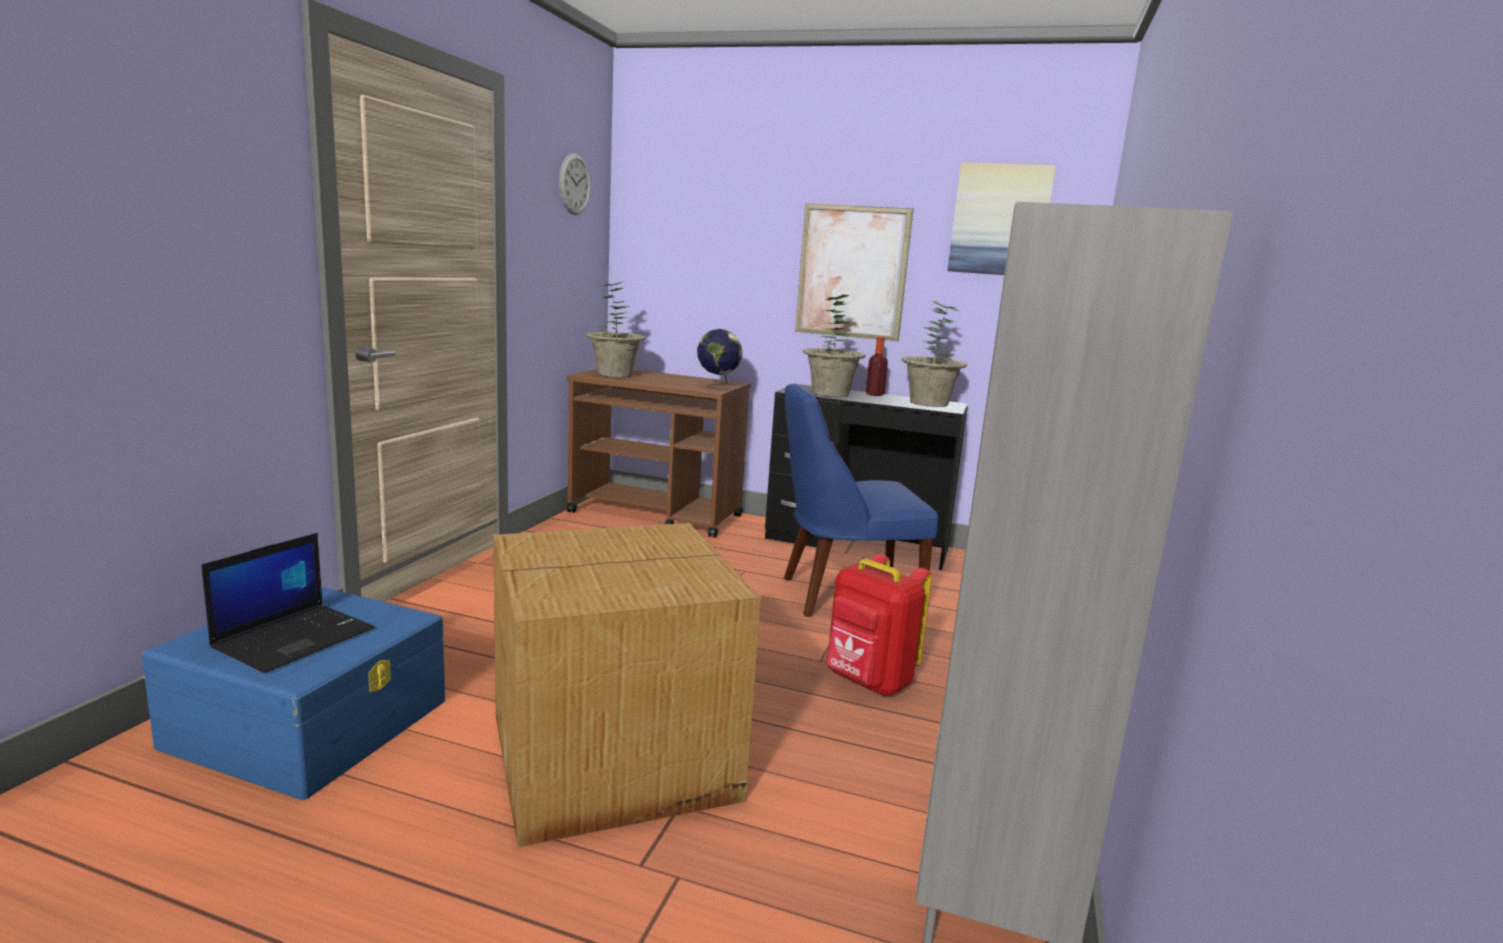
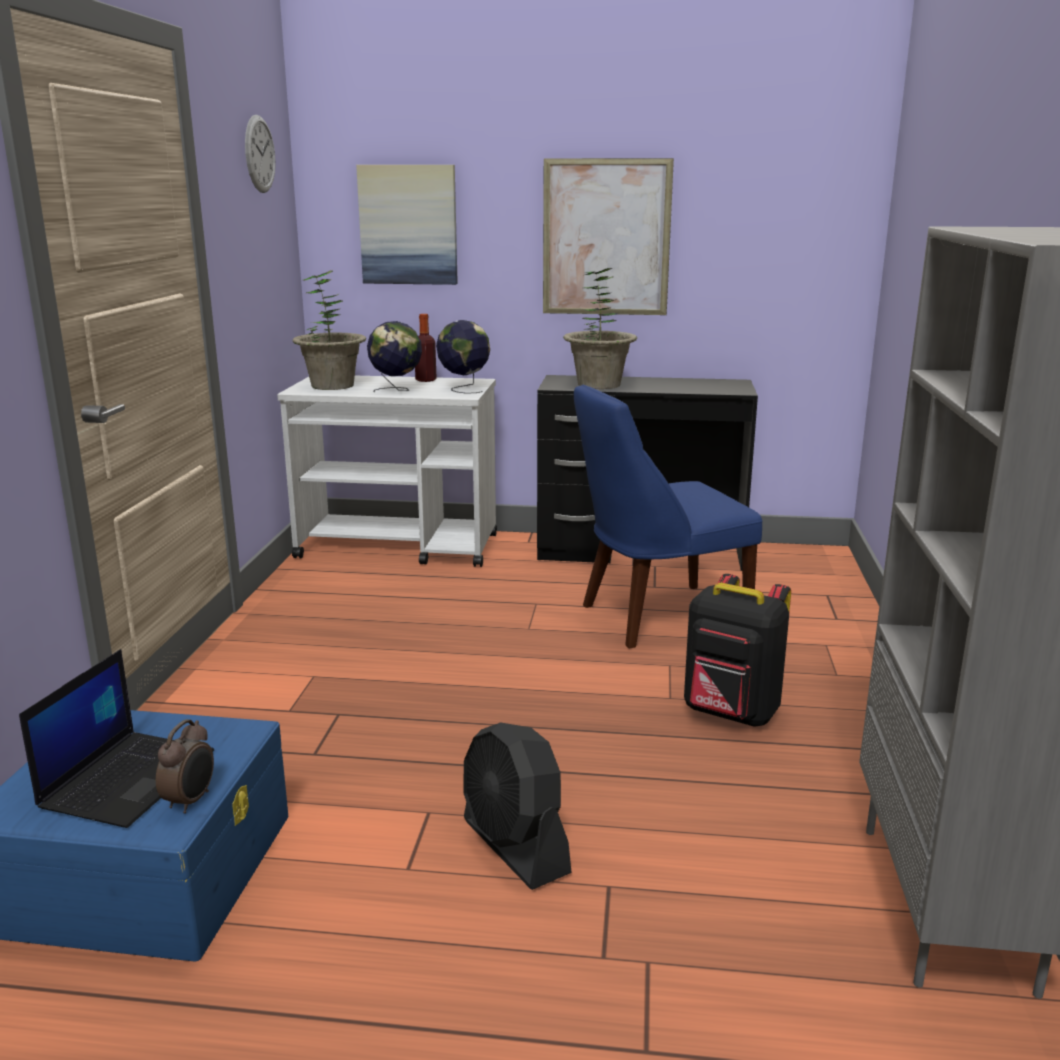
camera: 10 degrees left, 5 degrees up
(329, 662) = (191, 801): none -> alarm clock
(616, 758) = (515, 847): cardboard box -> black fan
(657, 514) = (400, 547): brown cart -> white cart
(662, 382) = (396, 390): none -> globe
(868, 682) = (730, 714): red backpack -> black backpack
(874, 394) = (646, 380): bottle -> bottle (426, 380)
(929, 403) = (712, 385): potted plant -> none
(1000, 220) = (774, 166): picture -> picture (408, 225)

